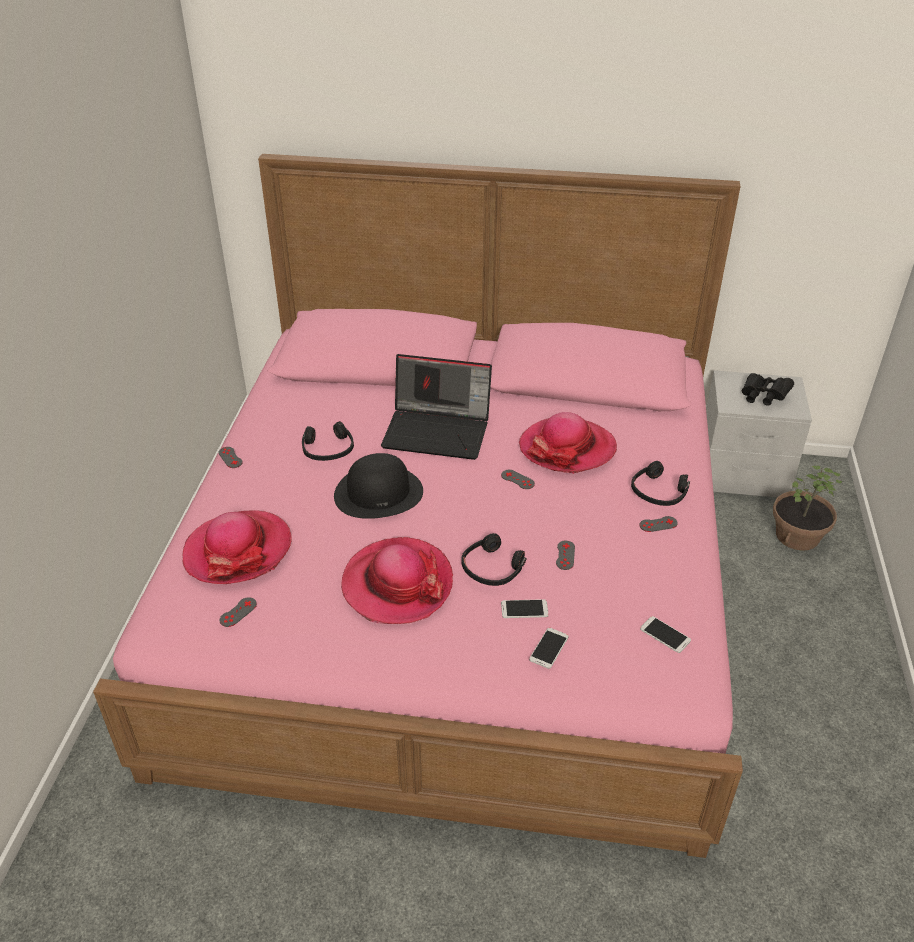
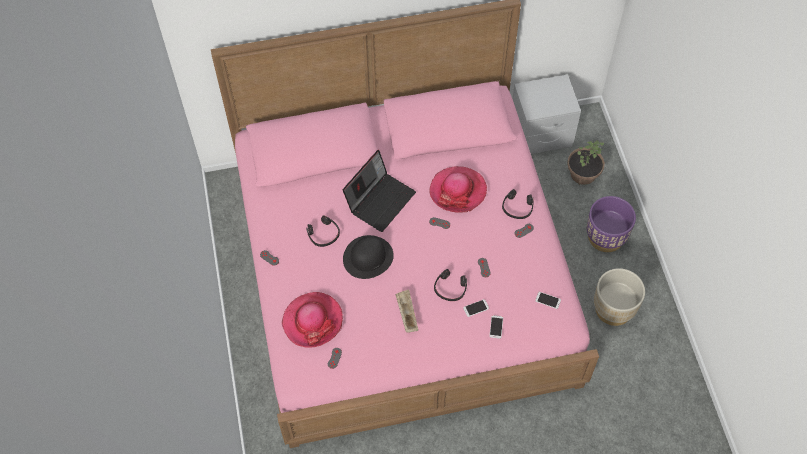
camera: 20 degrees left, 20 degrees up
(397, 584) = (406, 314): hat -> beige tray
(438, 431) = (380, 200): laptop -> laptop turned 45 degrees counterclockwise
(763, 397) = (549, 99): black binoculars -> none
(801, 741) = (613, 309): none -> beige planter
(814, 628) = (605, 237): none -> purple planter

